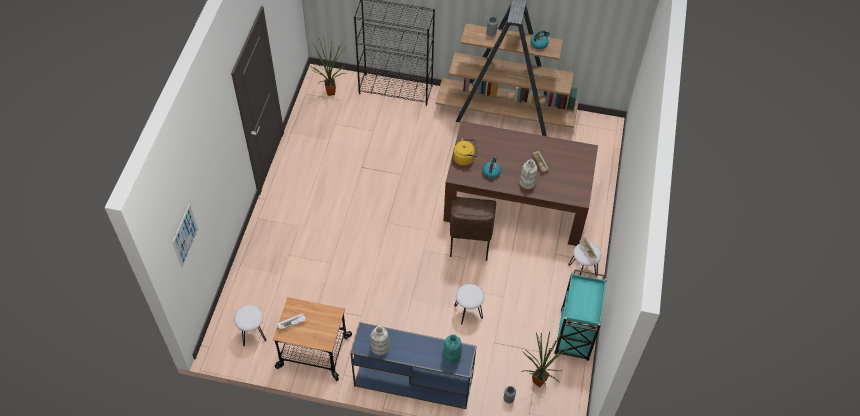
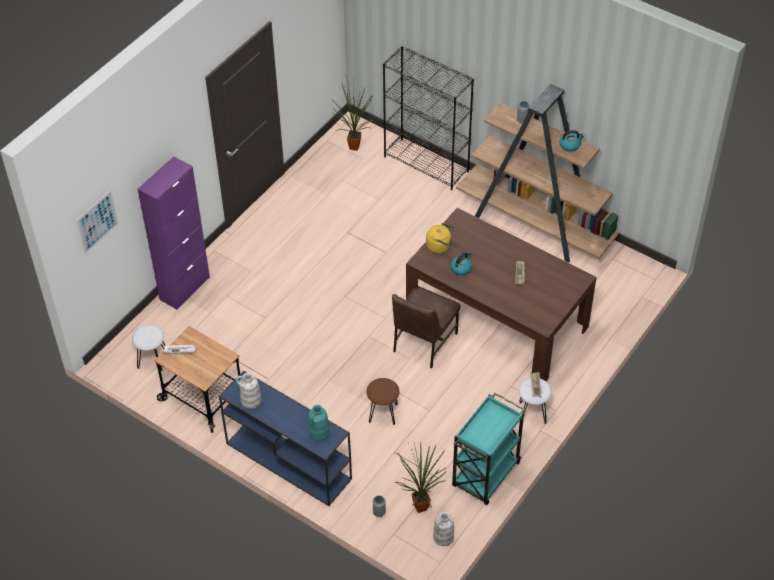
camera: 25 degrees right, 5 degrees down
(249, 260) = (184, 288): none -> purple cabinet
(468, 312) = (382, 413): white stool -> brown stool
(527, 183) = (494, 291): white vase -> white vase (443, 537)

